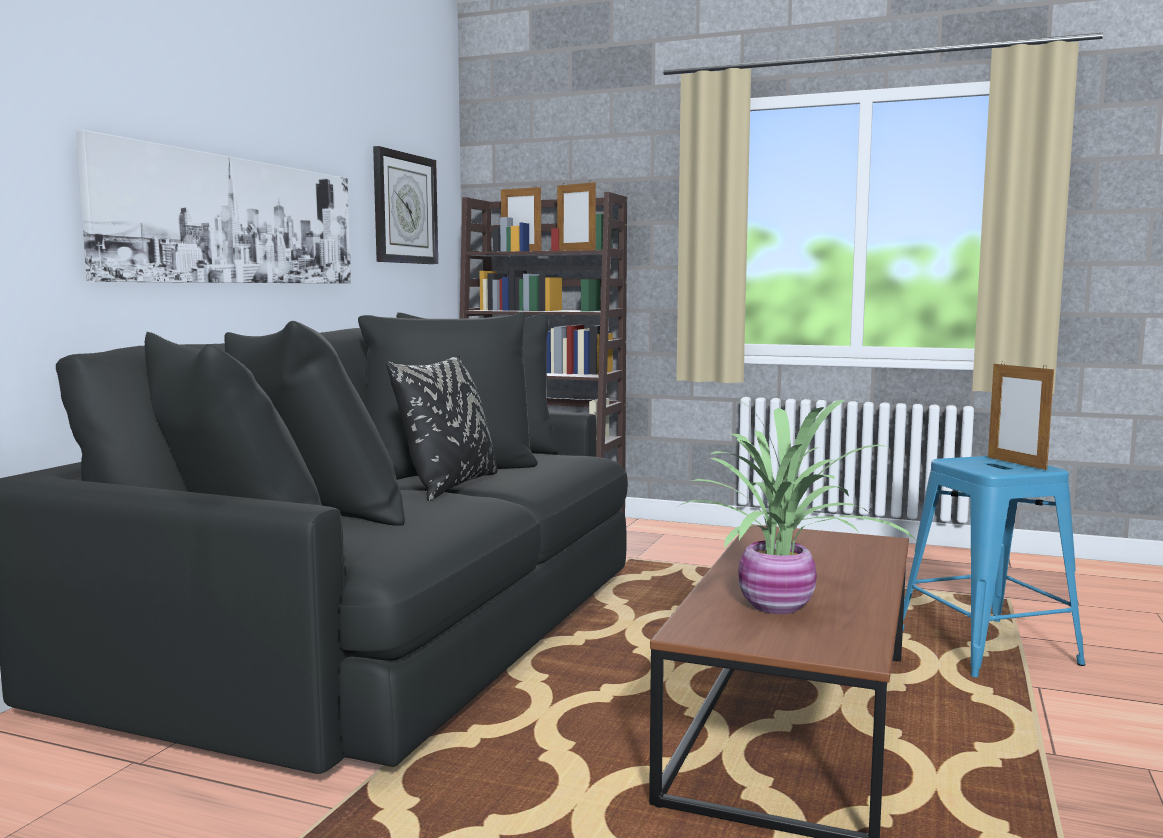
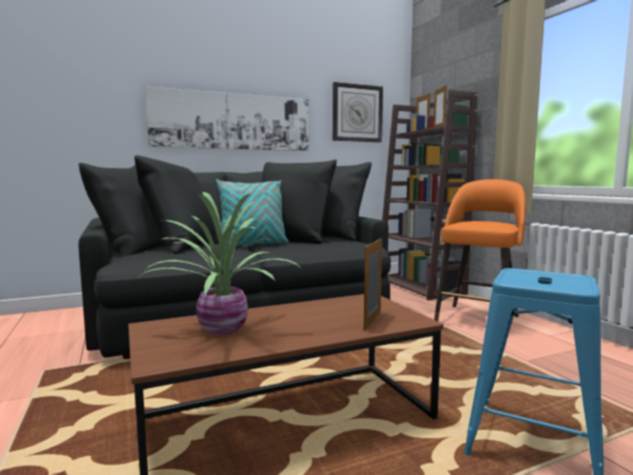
camera: 45 degrees right, 0 degrees up
(449, 486) = (253, 245): black pillow -> turquoise pillow
(704, 547) = (478, 319): none -> orange stool
(1016, 463) = (567, 281): picture frame -> picture frame (372, 321)

